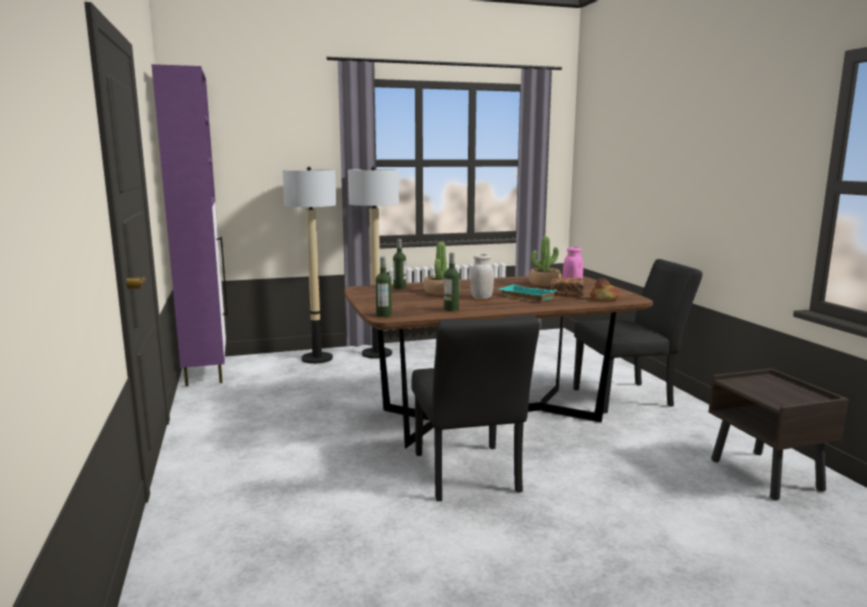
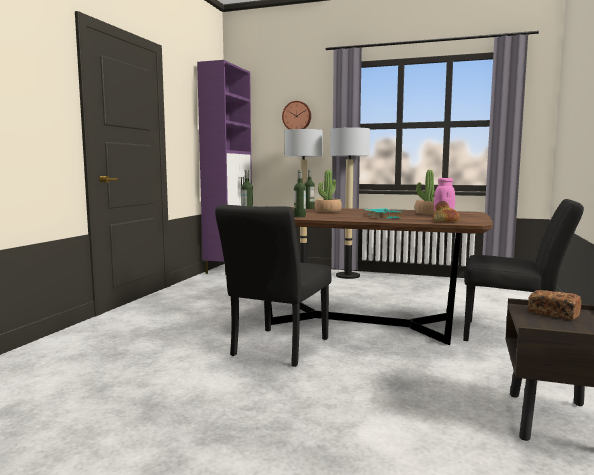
camera: 35 degrees right, 5 degrees down
(283, 147) = (297, 116): none -> wall clock
(481, 298) = (345, 214): white jar -> none
(566, 294) = (421, 218): bread -> bread (553, 314)

